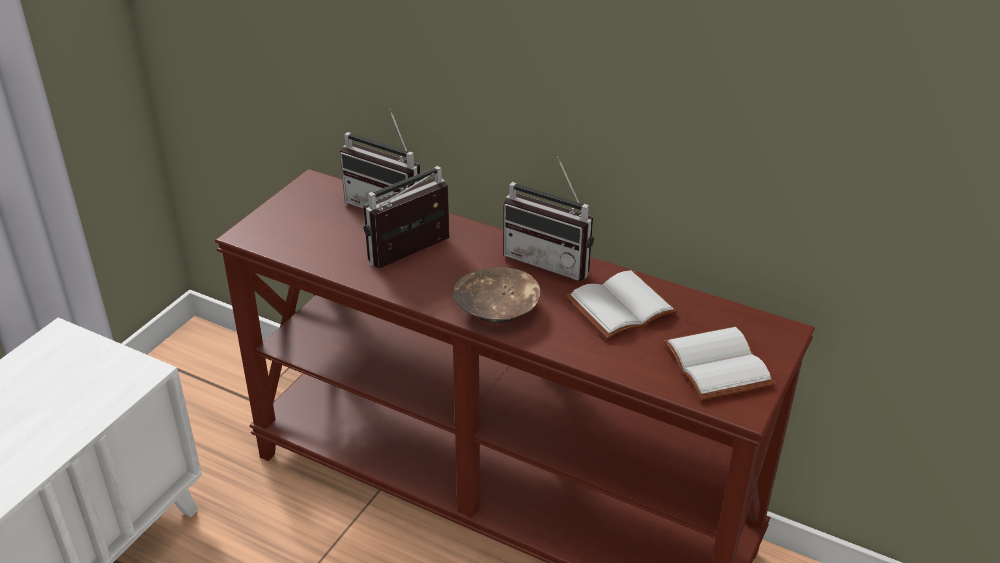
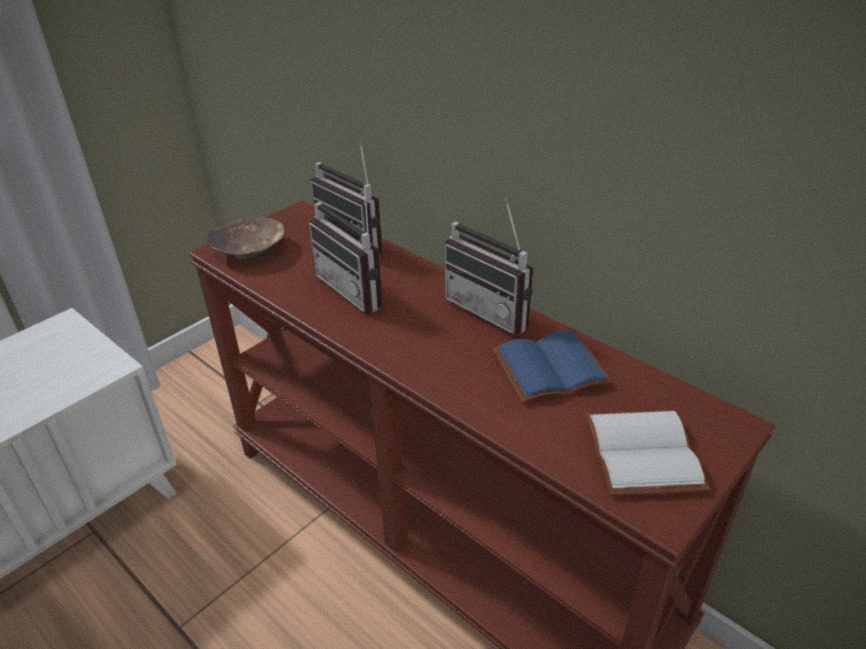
camera: 15 degrees right, 0 degrees up
(414, 256) = (358, 288): radio -> radio turned 105 degrees counterclockwise
(497, 309) = (418, 352): brown bowl -> brown bowl (249, 250)
(620, 305) = (550, 366): white book -> blue book

